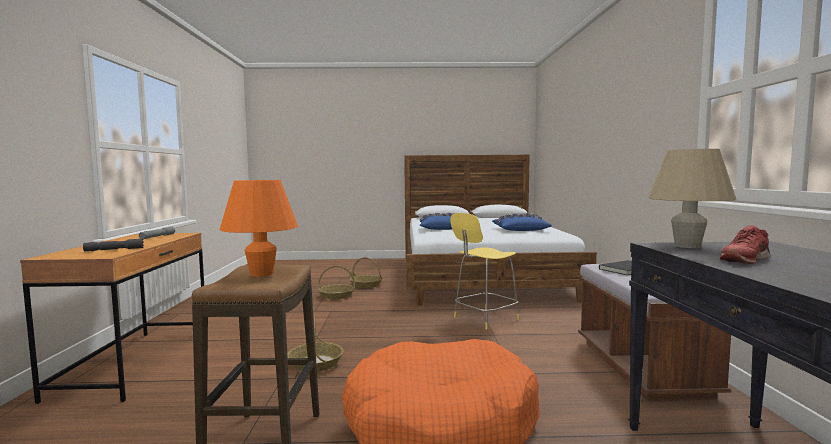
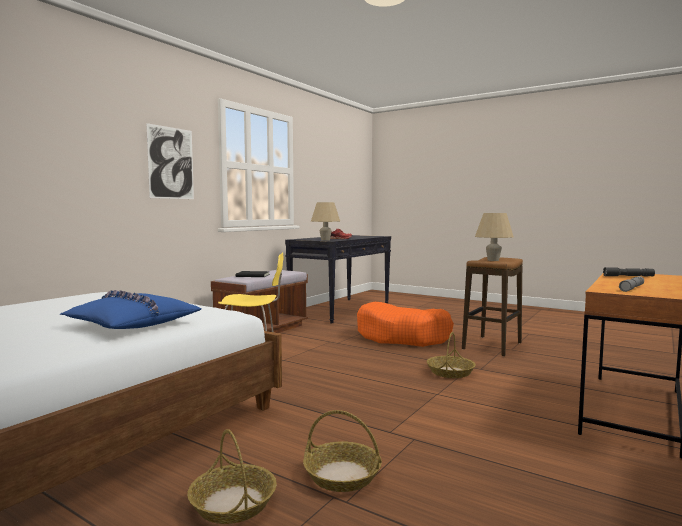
camera: 145 degrees left, 0 degrees up
(261, 274) = (493, 260): orange table lamp -> beige table lamp
(520, 229) = (72, 305): blue pillow -> none
(650, 114) = (171, 163): none -> picture

